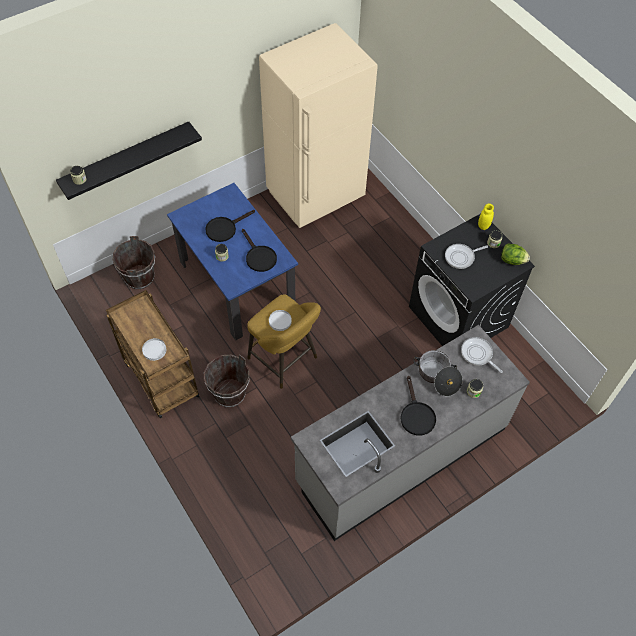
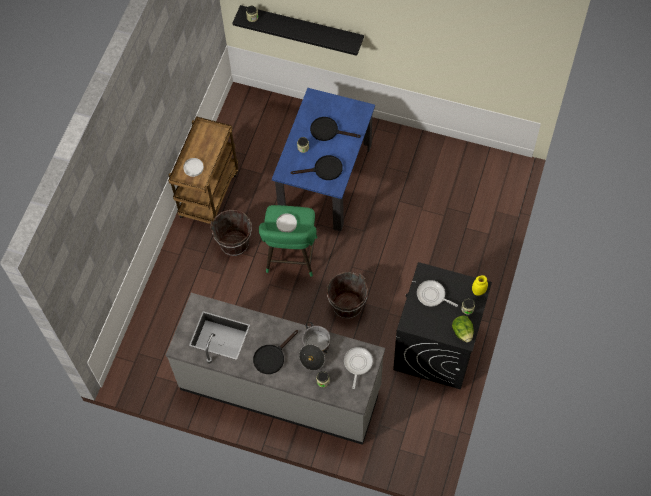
camera: 55 degrees right, 5 degrees up
(140, 278) = (275, 116): brown bucket -> brown bucket (347, 306)
(259, 256) = (324, 170): black frying pan -> black frying pan turned 120 degrees counterclockwise
(285, 360) = (291, 258): yellow stool -> green stool
(316, 196) = (457, 169): beige fridge -> none

